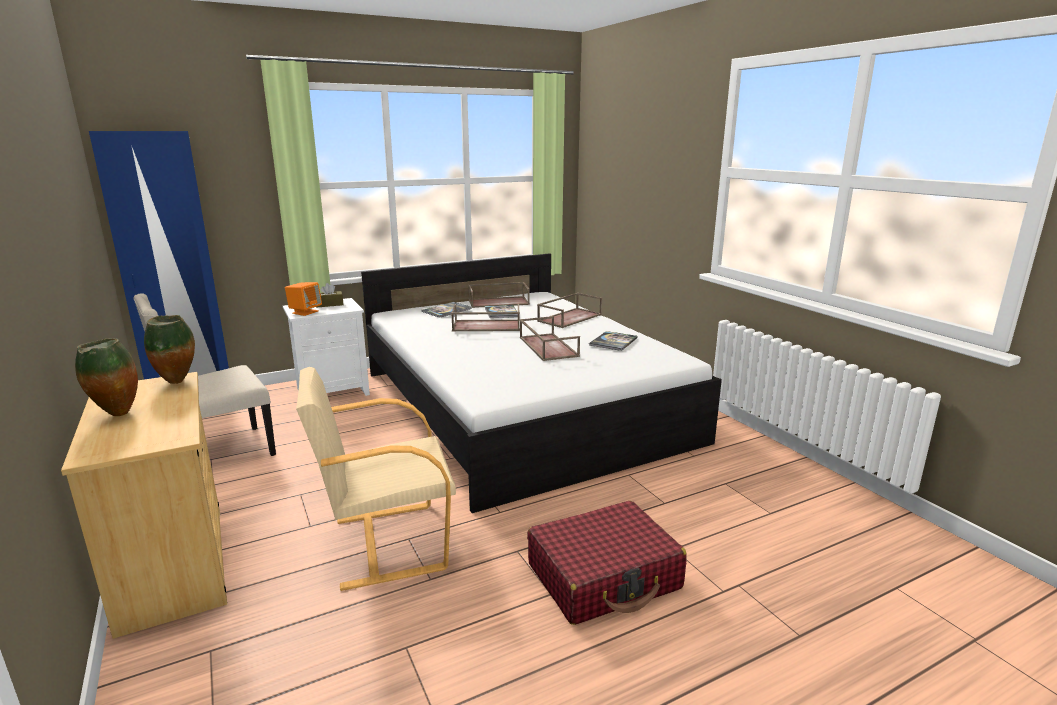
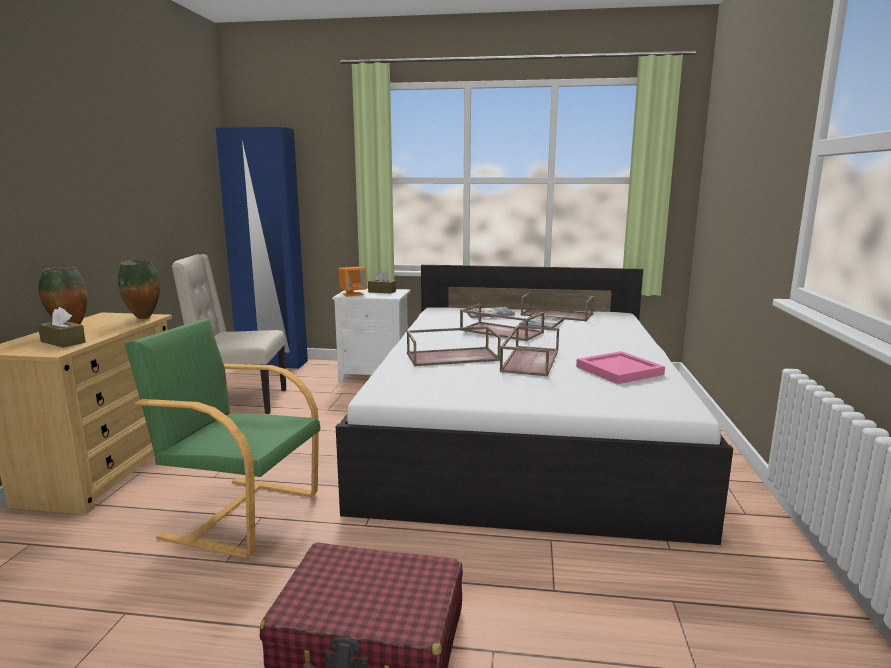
camera: 35 degrees right, 5 degrees down
(155, 428) = (63, 342): none -> brown tissue box
(386, 543) = (240, 513): beige armchair -> green armchair
(569, 317) = (609, 339): brown tray -> brown tray (453, 356)
(613, 342) = (617, 370): book -> pink tray

